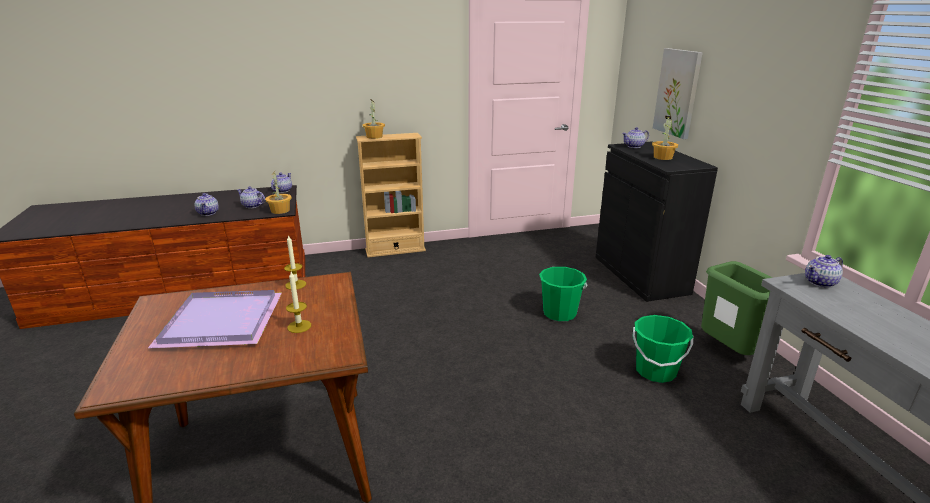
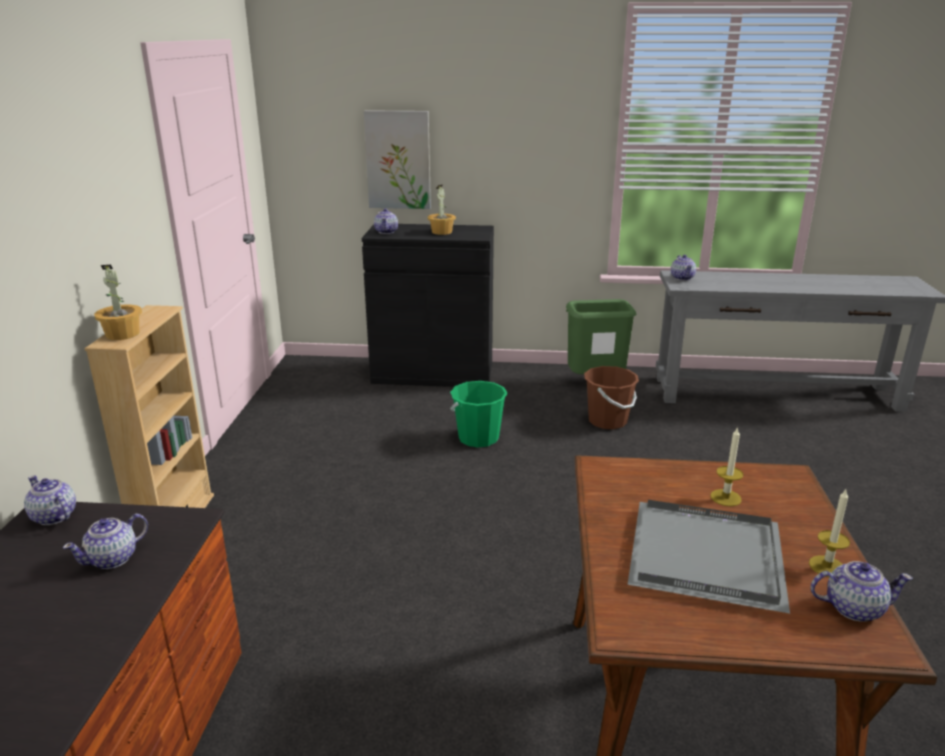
camera: 70 degrees left, 0 degrees up
(208, 213) = (85, 625): teapot -> teapot (853, 608)
(223, 323) = (709, 556): purple tray -> grey tray
(280, 210) = (188, 523): potted plant -> none
(295, 284) = (606, 495): candle -> candle (827, 566)
(655, 371) = (607, 421): green bucket -> brown bucket

